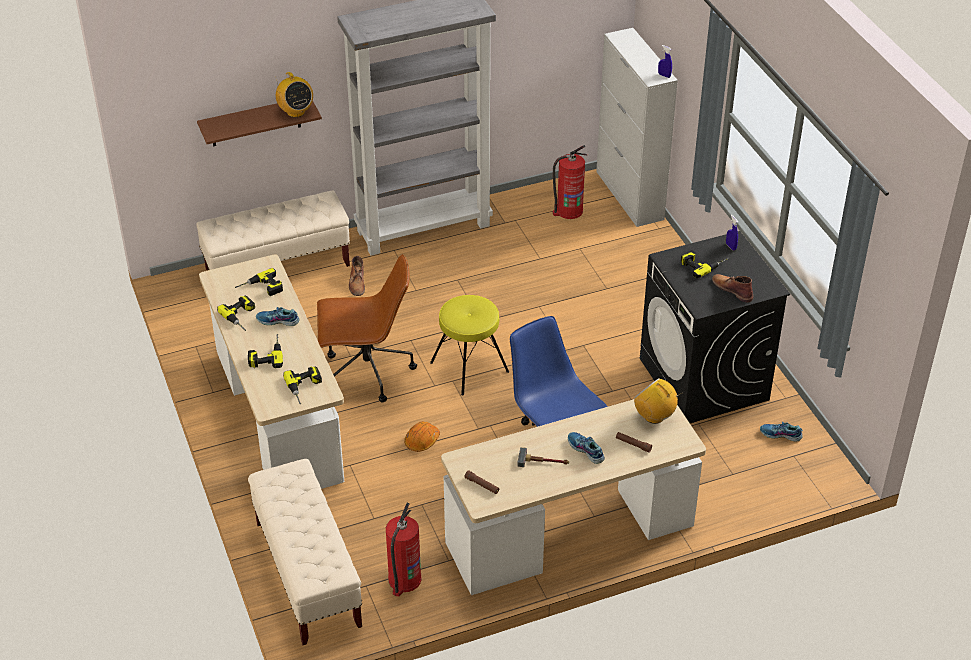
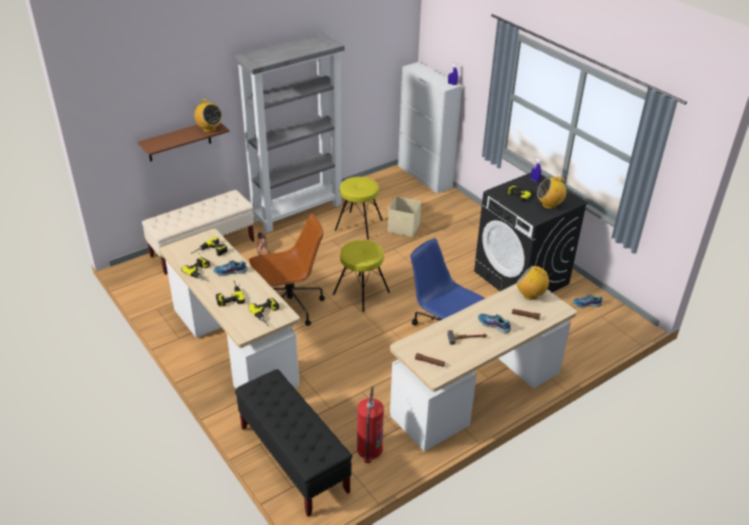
camera: 15 degrees left, 5 degrees down
(307, 574) = (293, 459): beige bench -> black bench
(422, 441) = (346, 347): orange hard hat -> none
(503, 262) = (359, 225): none -> yellow stool
(566, 276) = (404, 228): none -> beige storage box
(568, 211) = (389, 190): fire extinguisher -> none
(732, 289) = (549, 205): brown boot -> radio

